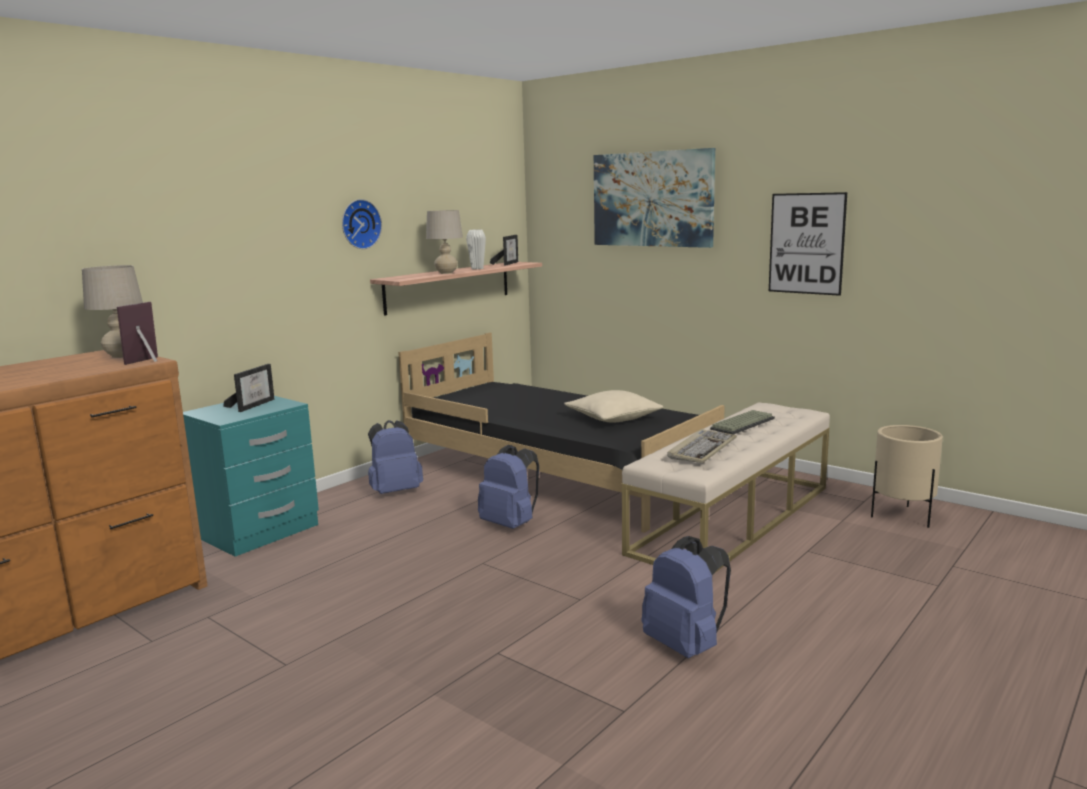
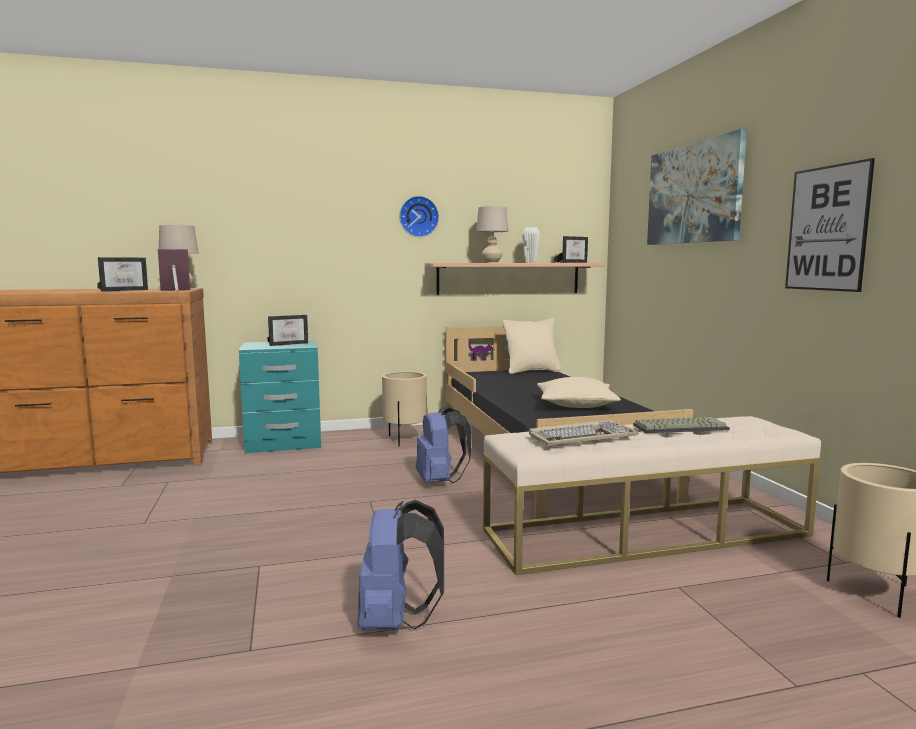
camera: 35 degrees right, 5 degrees down
(61, 372) = (124, 290): none -> picture frame
(395, 491) = (405, 439): blue backpack -> beige planter
(492, 387) = (531, 371): none -> beige pillow

